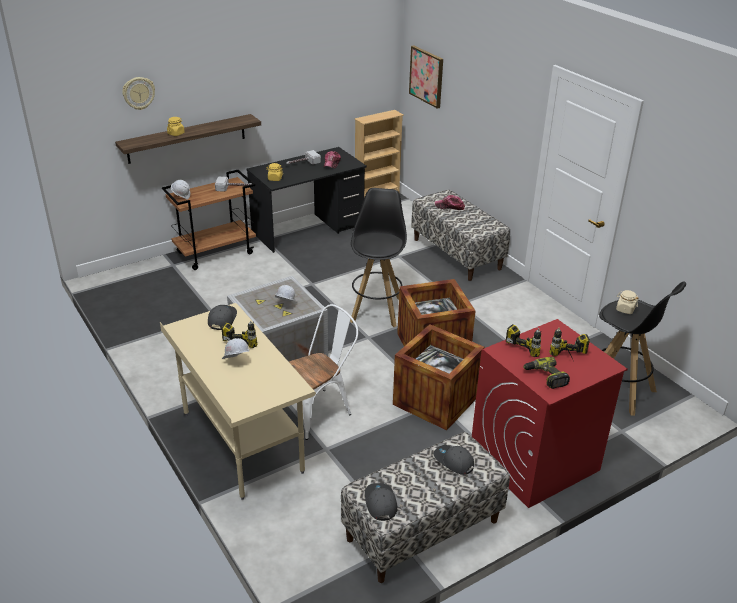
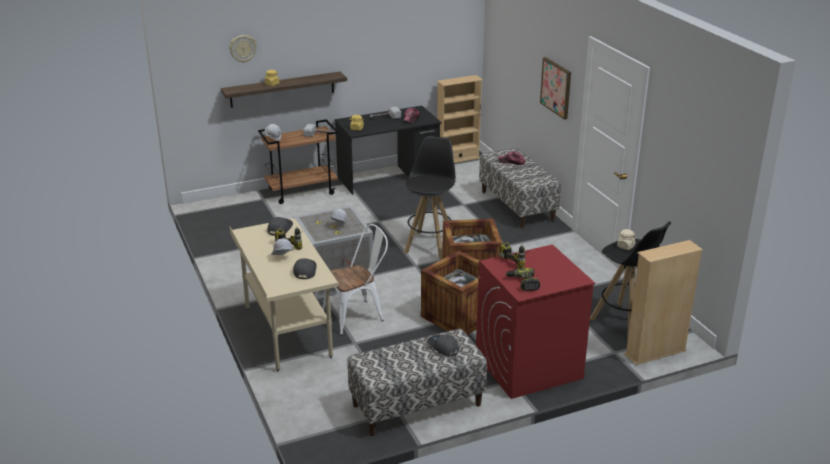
camera: 10 degrees right, 5 degrees down
(380, 503) = (374, 369): grey cap -> grey cap (304, 270)
(426, 76) = (501, 45): picture -> picture (556, 87)
(570, 361) = (549, 274): power drill -> none
(665, 427) = (655, 353): none -> beige bookcase

